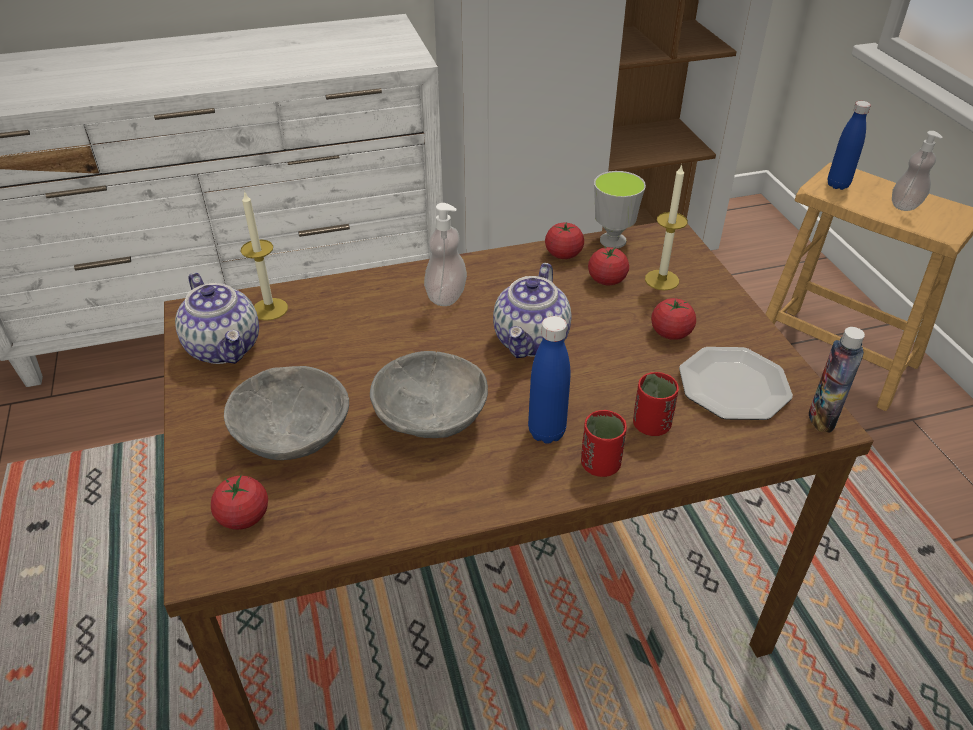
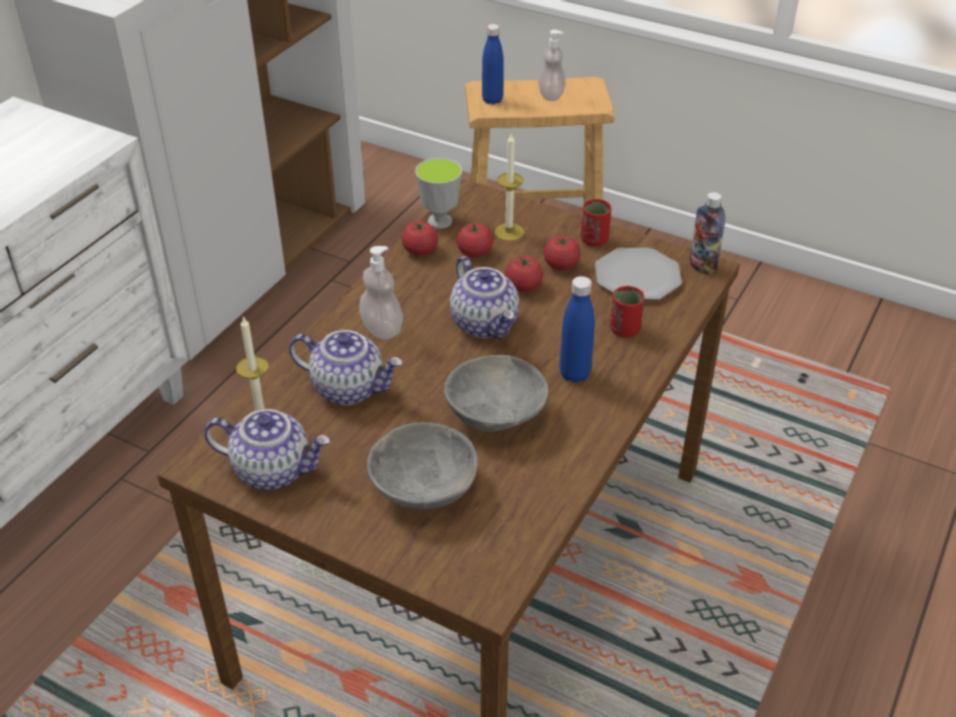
camera: 45 degrees left, 0 degrees up
(244, 517) = (471, 554): tomato -> tomato (523, 286)
(358, 324) = (349, 388): none -> teapot
(600, 465) = (628, 371): red cup -> red cup (594, 240)

